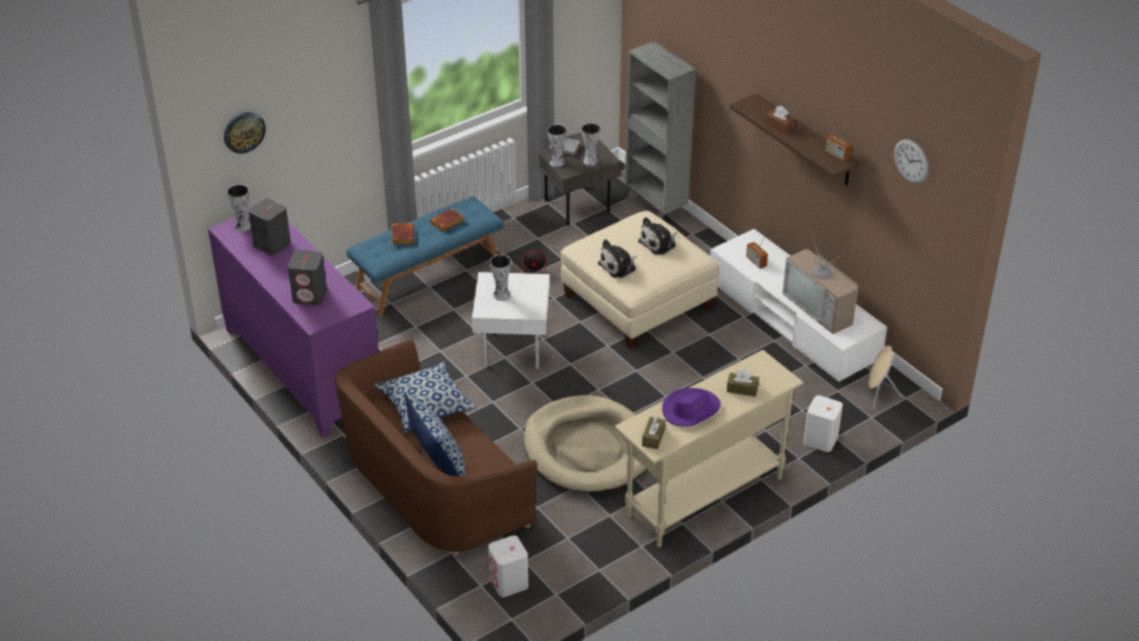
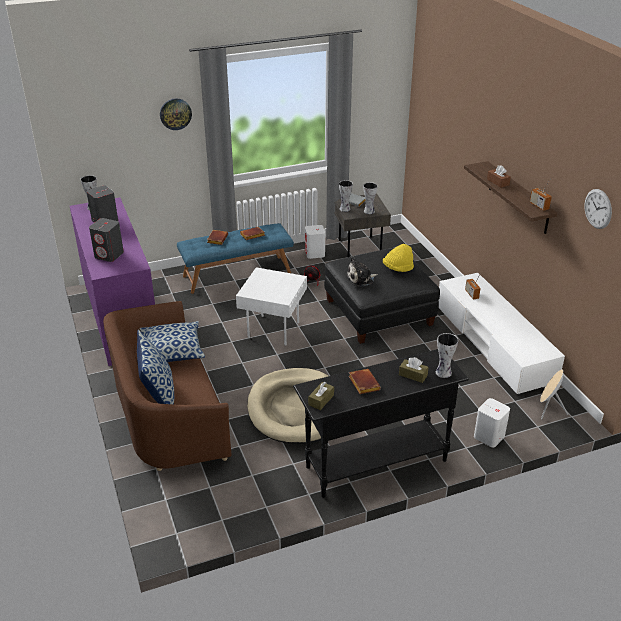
camera: 15 degrees right, 5 degrees down
(244, 132) = (99, 137): wall clock -> wall clock (175, 114)
(502, 295) = (265, 284): vase -> vase (444, 373)
(509, 583) = (188, 502): white speaker -> white speaker (315, 254)
(638, 301) = (379, 312): beige ottoman -> black ottoman
(655, 208) = (415, 255): grey bookcase -> none
(659, 243) = (397, 268): plush toy -> yellow hat
(691, 409) = (362, 383): purple hat -> brown book
(703, 496) = (375, 463): beige console table -> black console table
(822, 307) = (514, 333): television -> none

